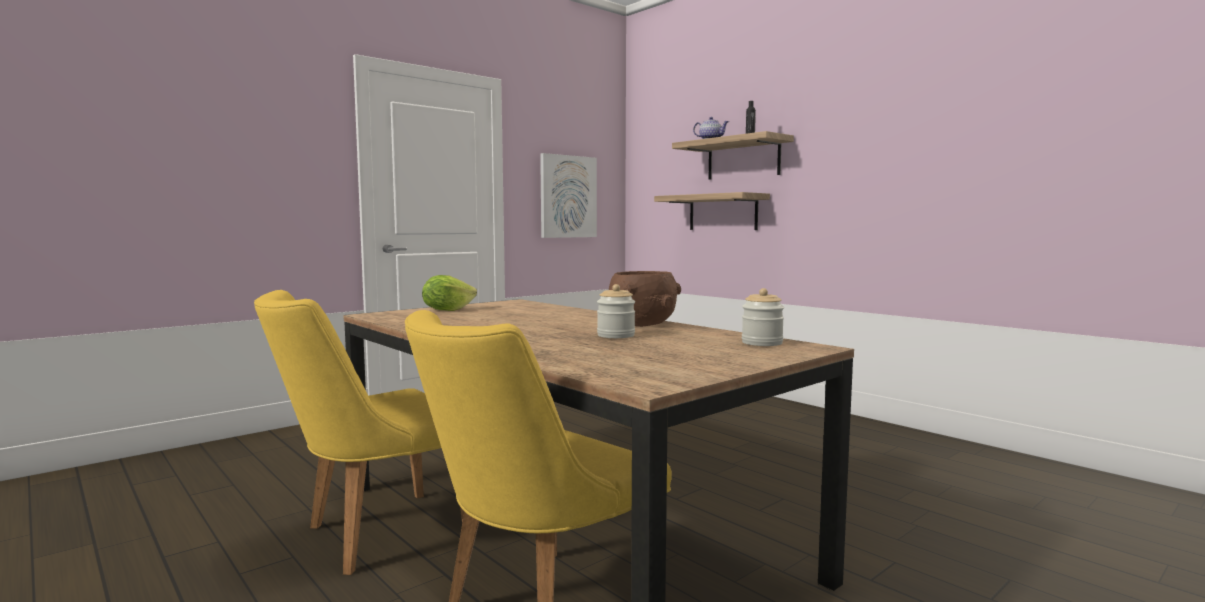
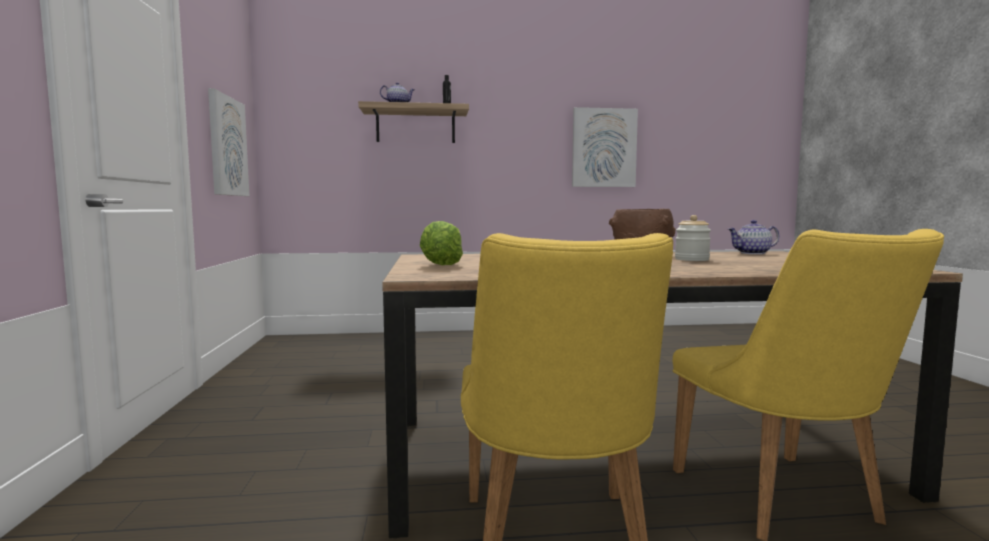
camera: 55 degrees left, 0 degrees up
(723, 212) = (394, 173): shelf -> none
(762, 343) = (752, 253): jar -> teapot
(978, 166) = (604, 148): none -> picture

